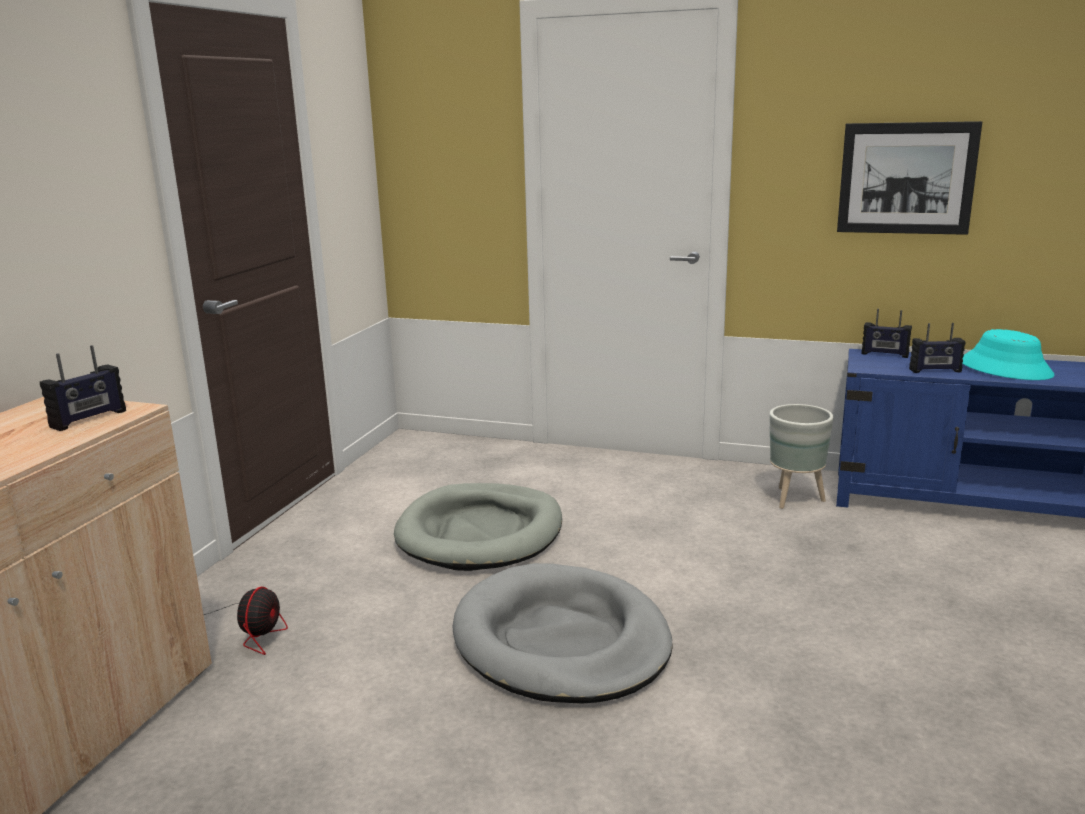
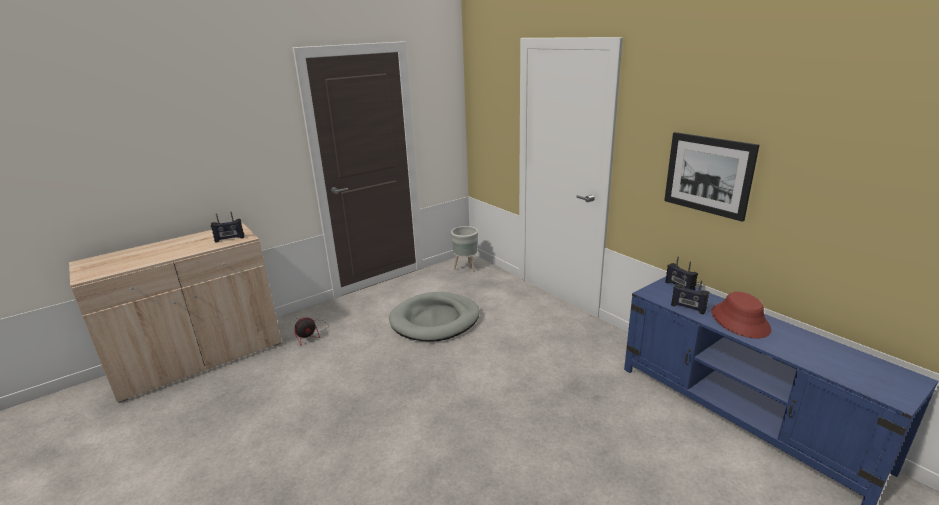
camera: 35 degrees right, 5 degrees up
(561, 641) = (399, 386): grey dog bed -> none
(795, 499) = (607, 356): grey planter -> grey planter (466, 268)
(1005, 369) = (740, 321): turquoise hat -> red hat

